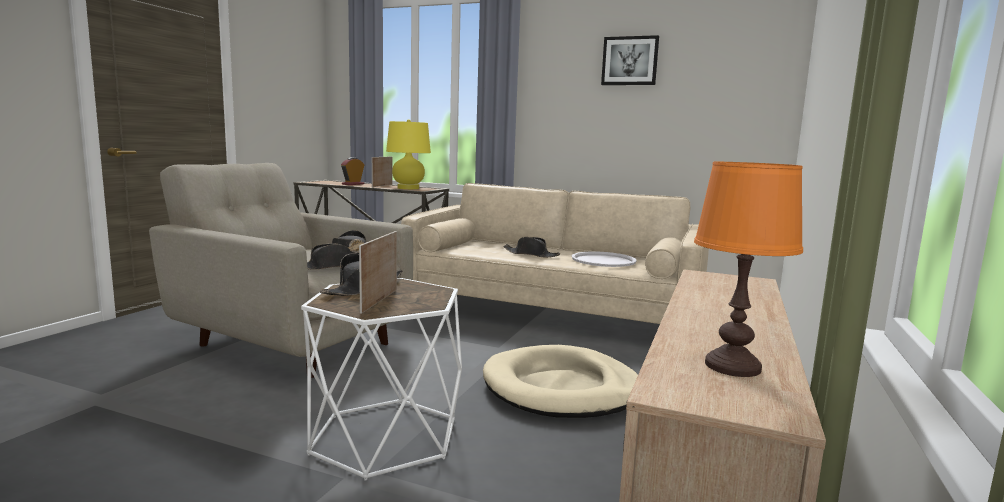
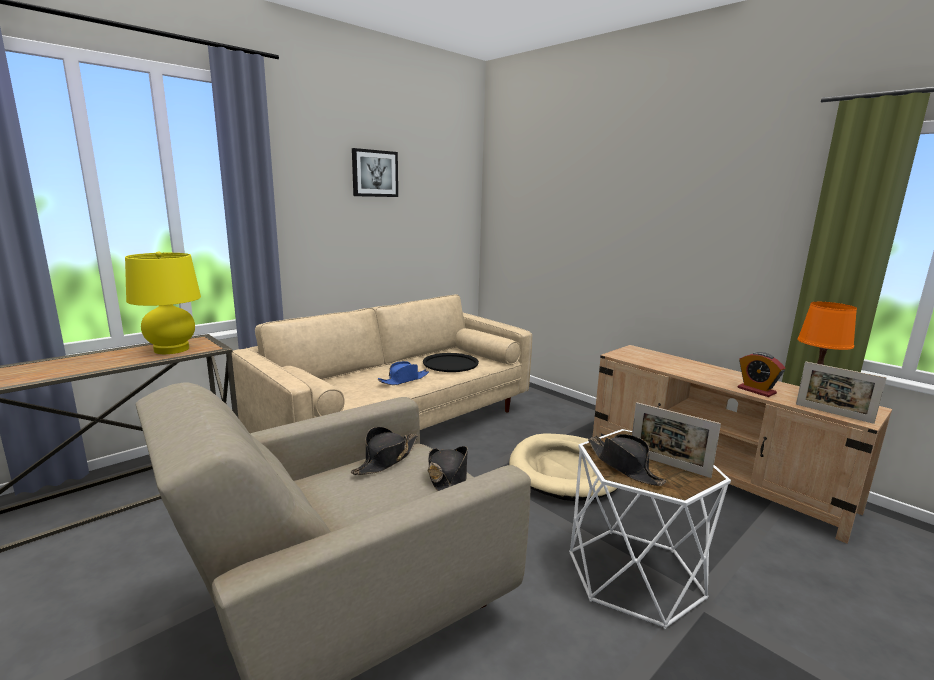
camera: 65 degrees left, 5 degrees up
(353, 184) = (60, 369): alarm clock -> alarm clock (756, 390)
(382, 186) = (119, 357): picture frame -> picture frame (833, 413)
(531, 254) = (404, 380): black hat -> blue hat
(603, 260) = (450, 363): white tray -> black tray

